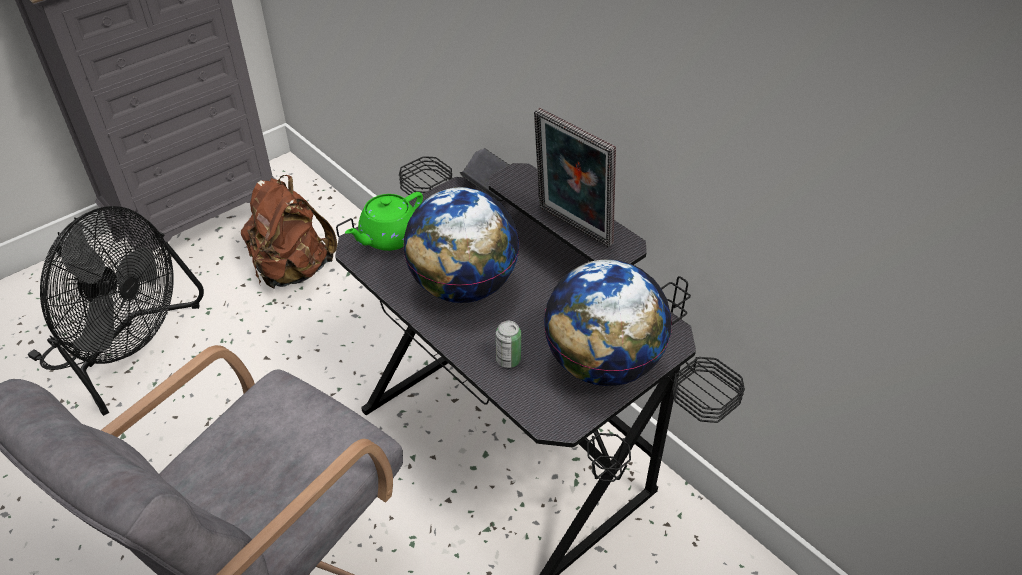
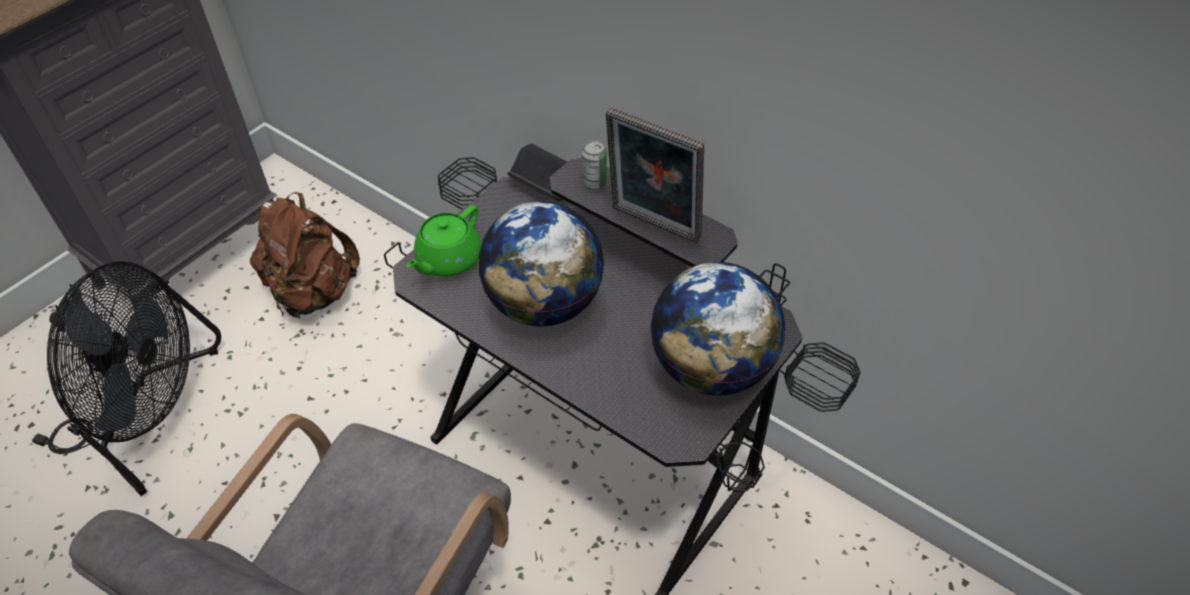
camera: 10 degrees left, 5 degrees up
(508, 360) = (614, 380): can -> can (594, 182)

